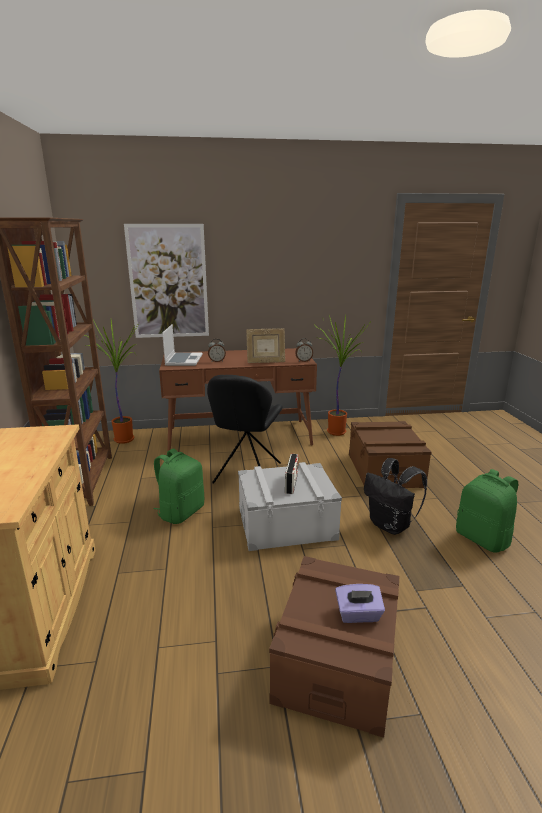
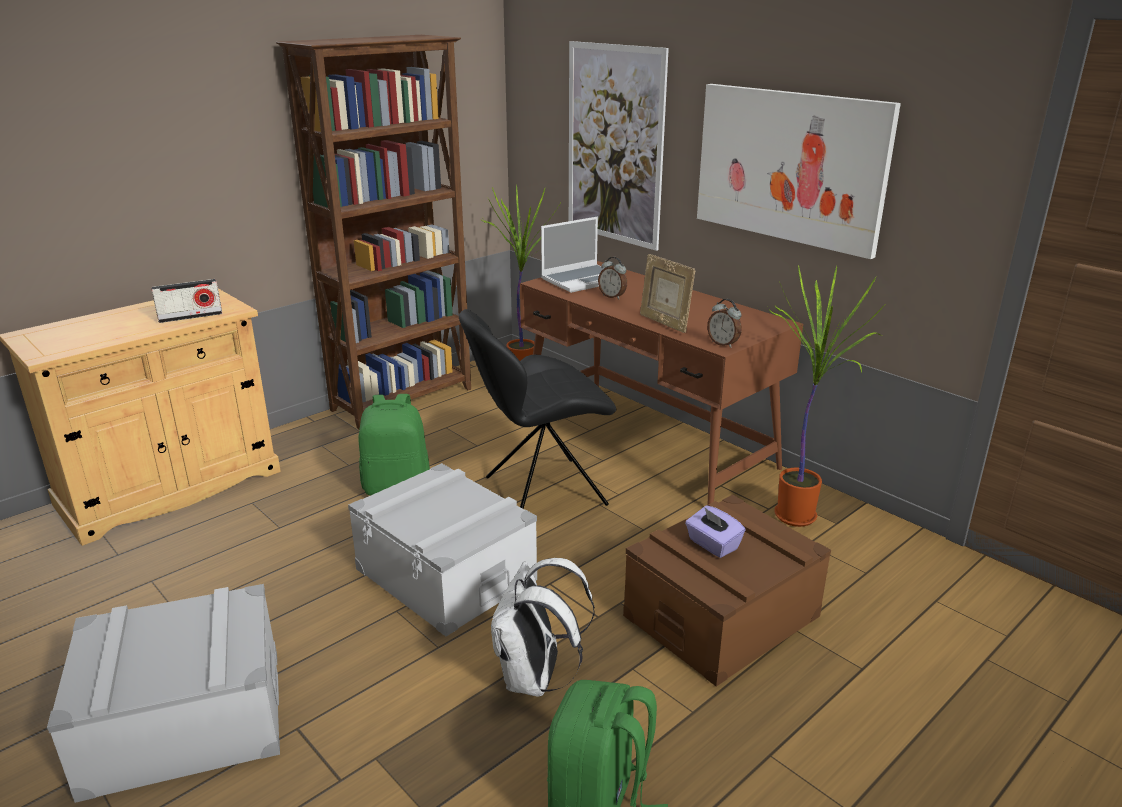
camera: 55 degrees right, 5 degrees up
(286, 275) = (789, 166): none -> picture
(291, 483) = (444, 513): radio -> radio (190, 316)
(337, 661) = (185, 721): brown storage box -> grey storage box
(358, 615) = (160, 665): purple tissue box -> purple tissue box (712, 545)
(391, 525) = (535, 679): black backpack -> white backpack

